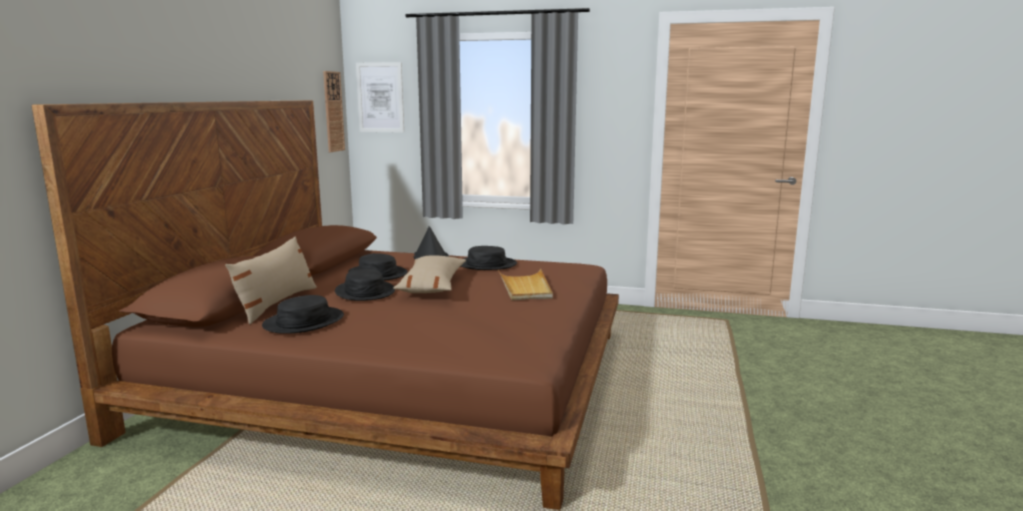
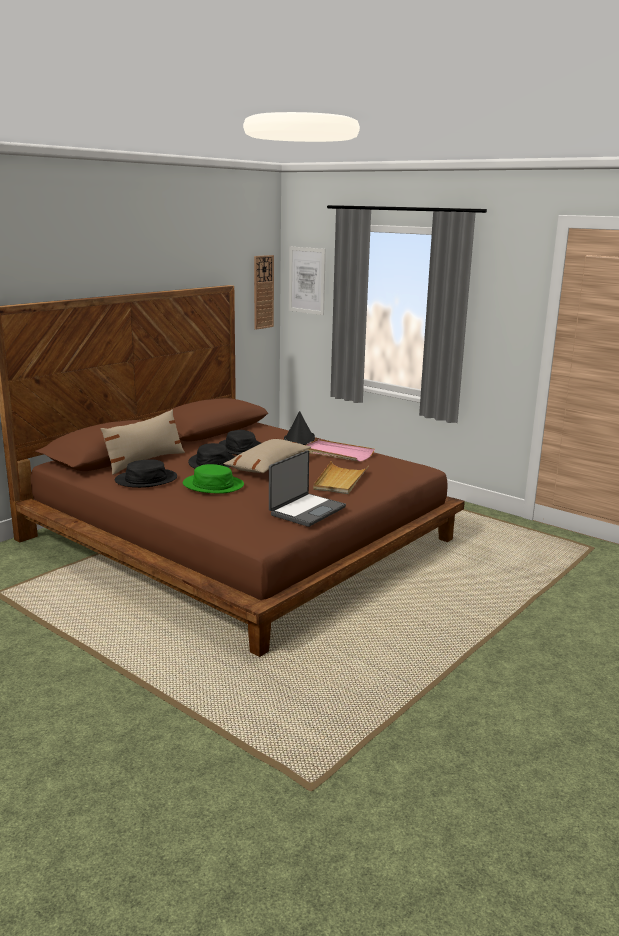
camera: 25 degrees right, 5 degrees up
(398, 313) = (213, 485): none -> green hat
(486, 264) = (337, 453): black hat -> pink tray
(536, 321) = (306, 510): none -> laptop

